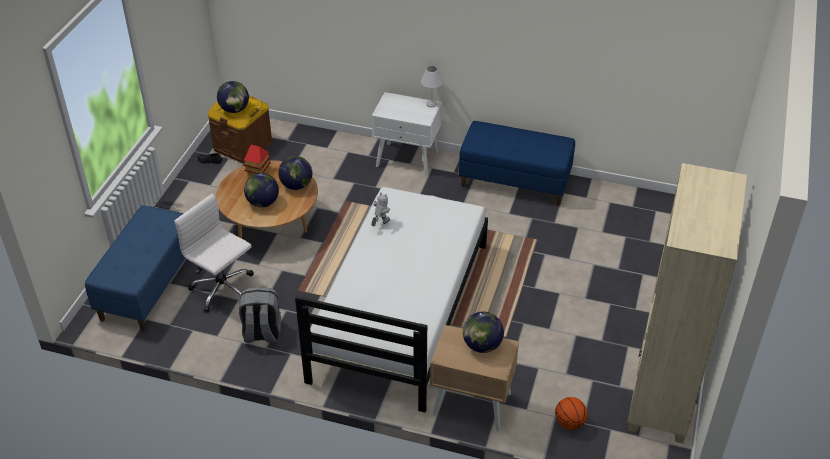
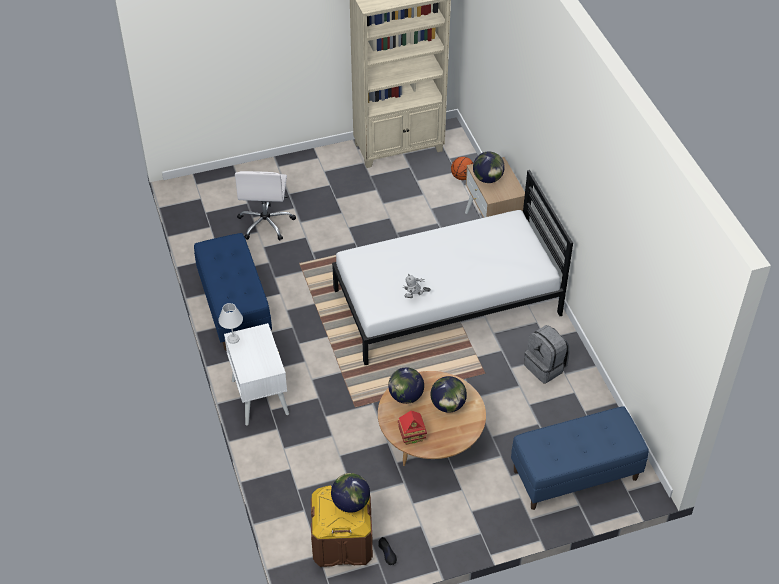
camera: 125 degrees left, 5 degrees up
(223, 289) = (529, 421): white office chair -> white office chair (266, 223)

